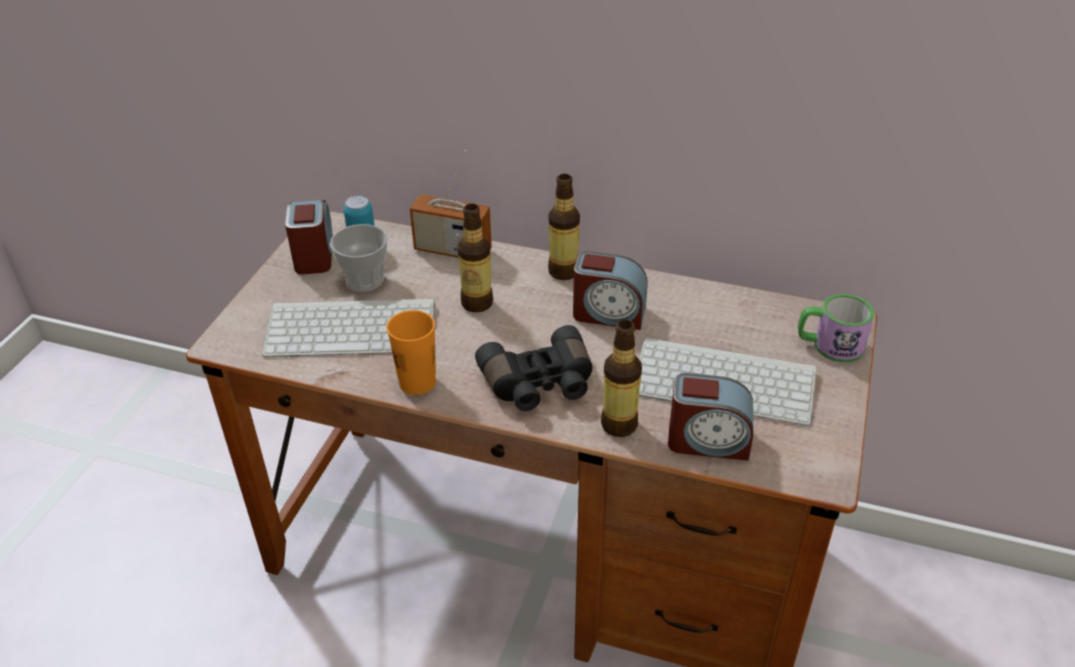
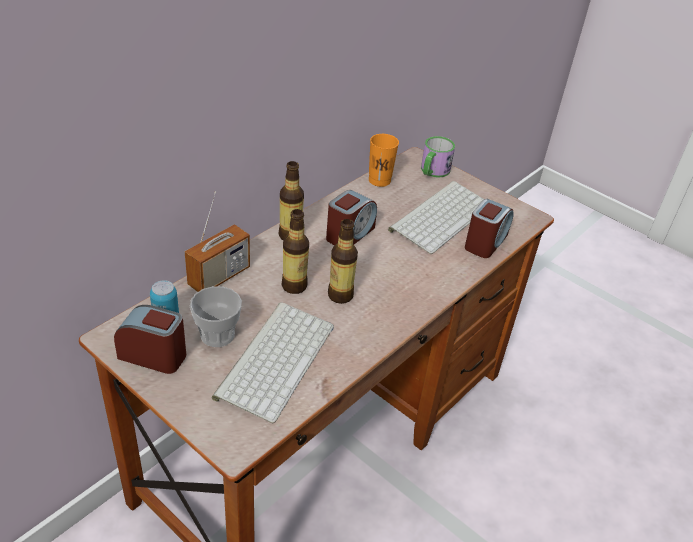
camera: 70 degrees left, 0 degrees up
(417, 382) = (362, 343): orange cup -> orange cup (379, 180)
(539, 384) = (400, 287): black binoculars -> none
(619, 425) = (455, 269): bottle -> bottle (340, 295)

